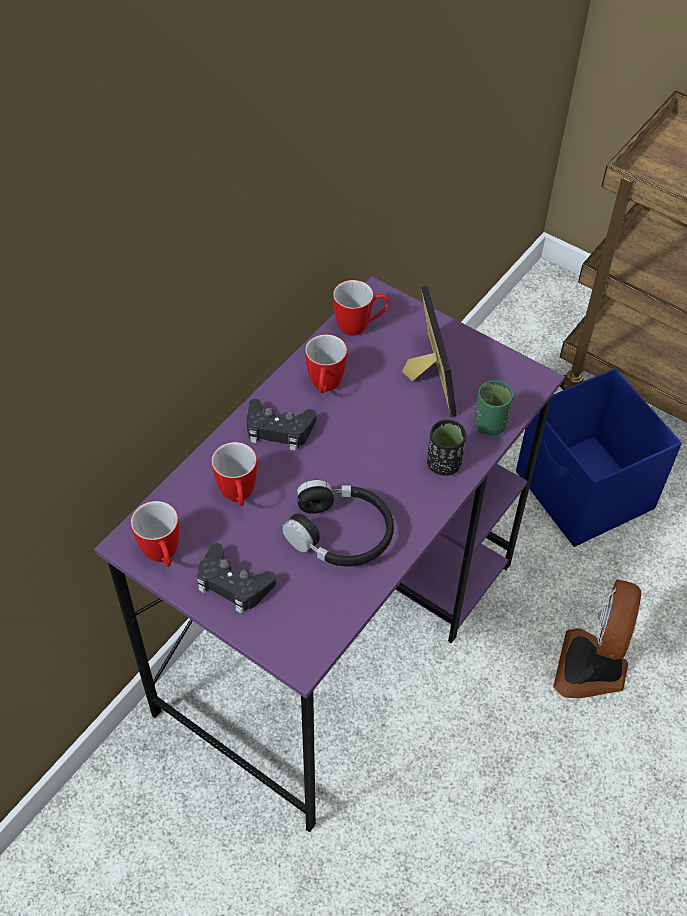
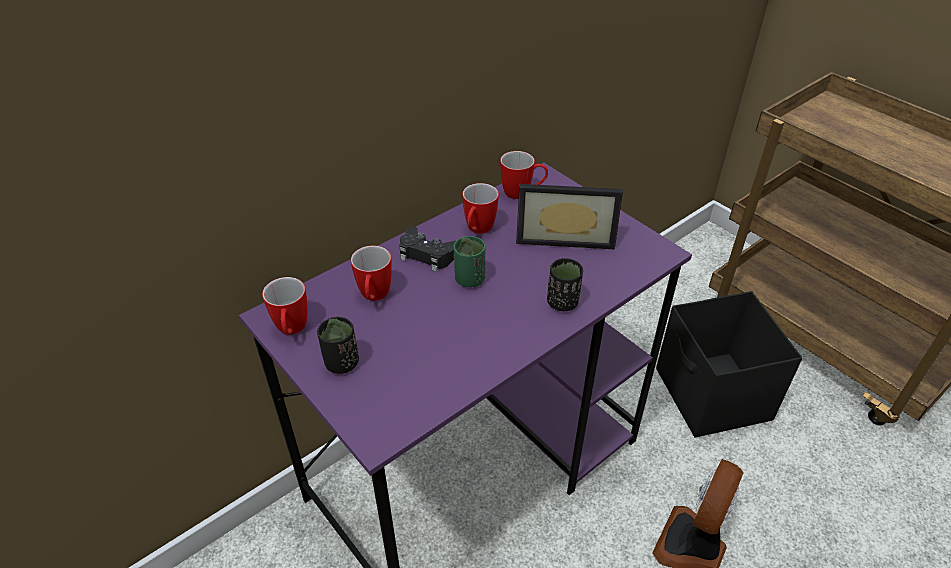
camera: 15 degrees right, 10 degrees down
(233, 584) = (341, 363): black game controller -> black cup
(340, 533) = (451, 340): black headphones -> none
(423, 376) = (565, 235): picture frame -> picture frame turned 90 degrees clockwise
(490, 424) = (613, 279): green cup -> green cup (469, 279)
(584, 492) = (712, 396): blue storage box -> black storage box

